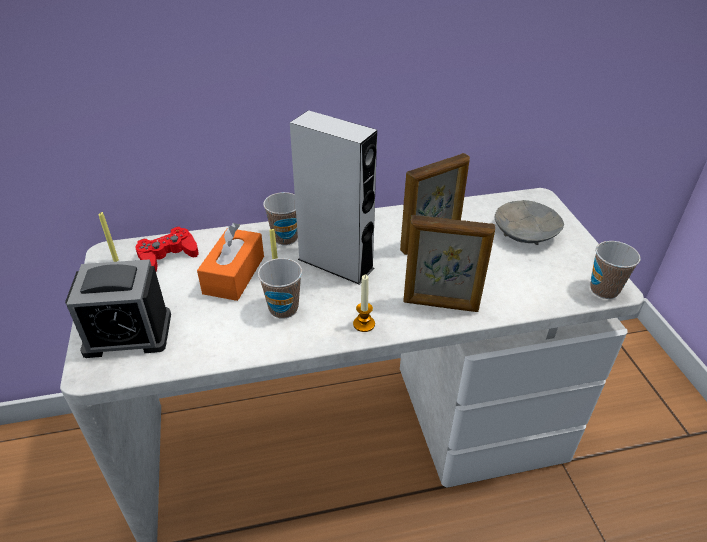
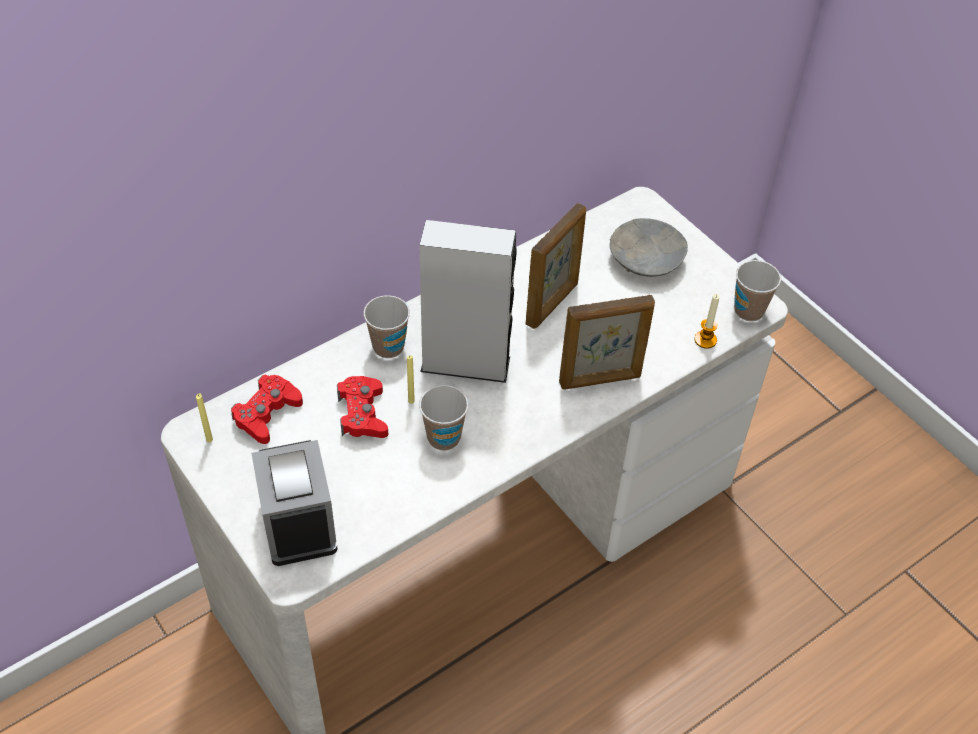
camera: 25 degrees left, 10 degrees up
(128, 333) = (298, 522): alarm clock -> alarm clock turned 105 degrees clockwise
(234, 275) = (362, 414): orange tissue box -> red game controller
(364, 324) = (536, 428): candle -> candle (705, 340)

